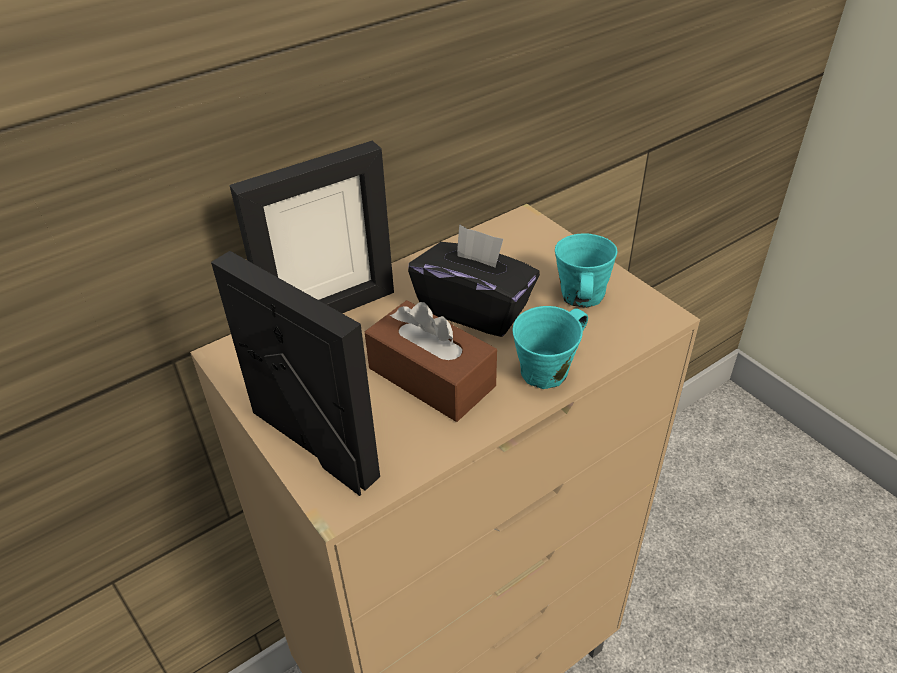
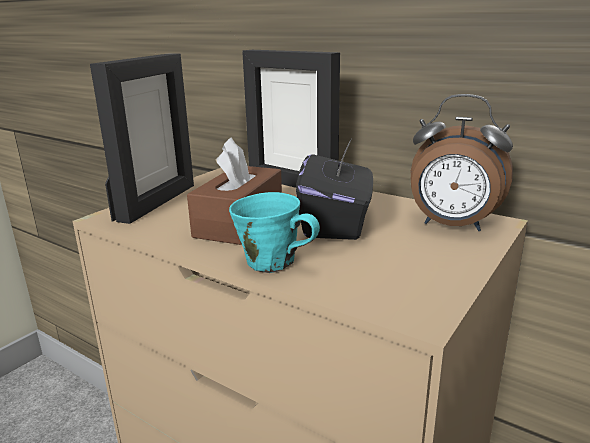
camera: 70 degrees right, 20 degrees down
(520, 245) = (452, 226): none -> alarm clock
(581, 298) = (401, 264): turquoise mug -> none

